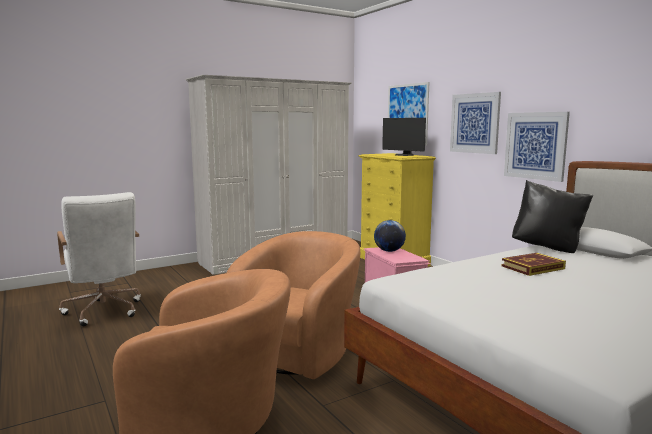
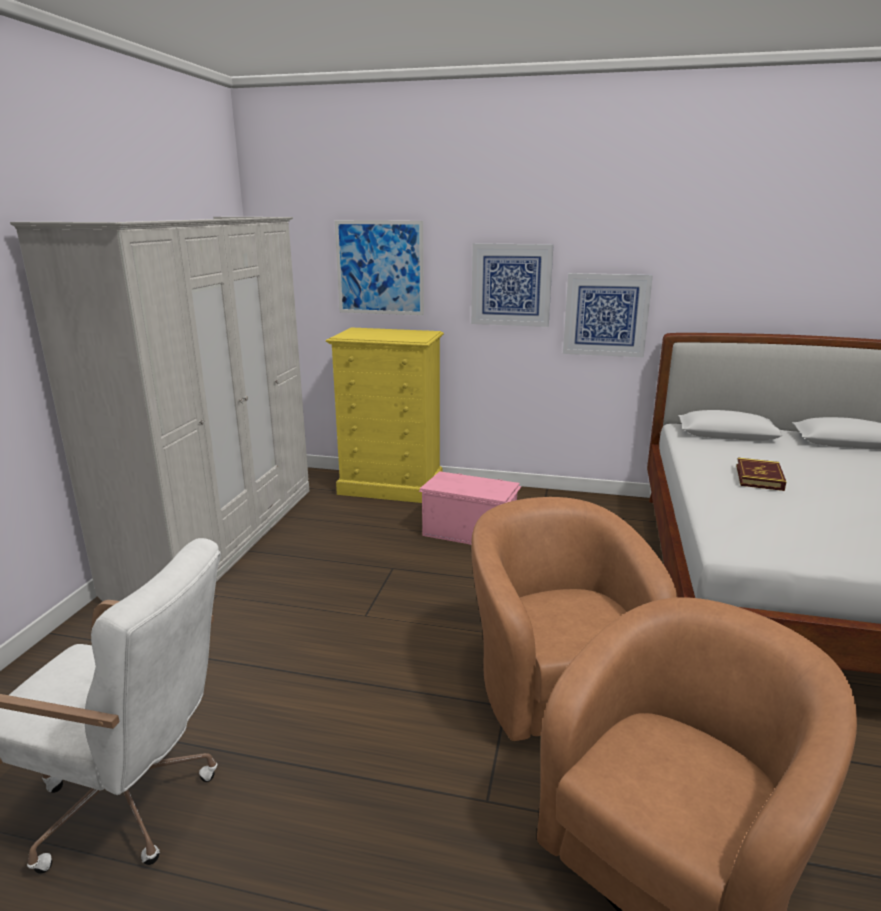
camera: 45 degrees left, 10 degrees up
(389, 251) = (456, 483): globe -> none
(403, 155) = (397, 333): monitor -> none
(548, 248) = (696, 443): black pillow -> none

